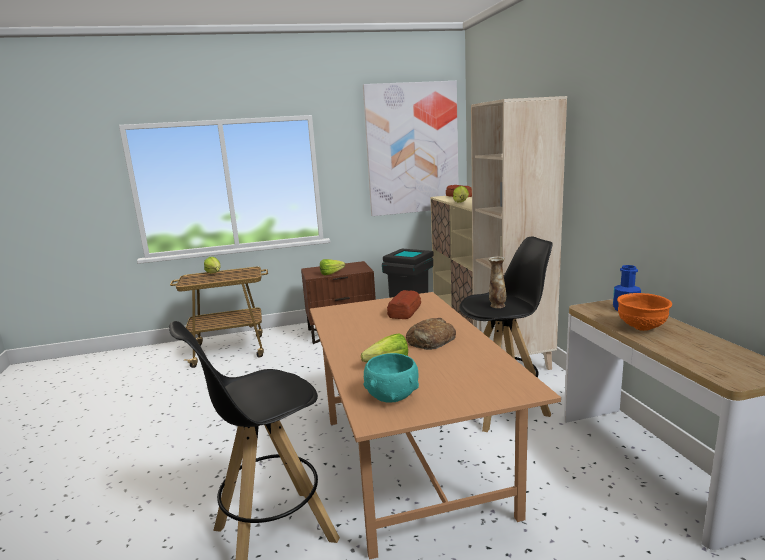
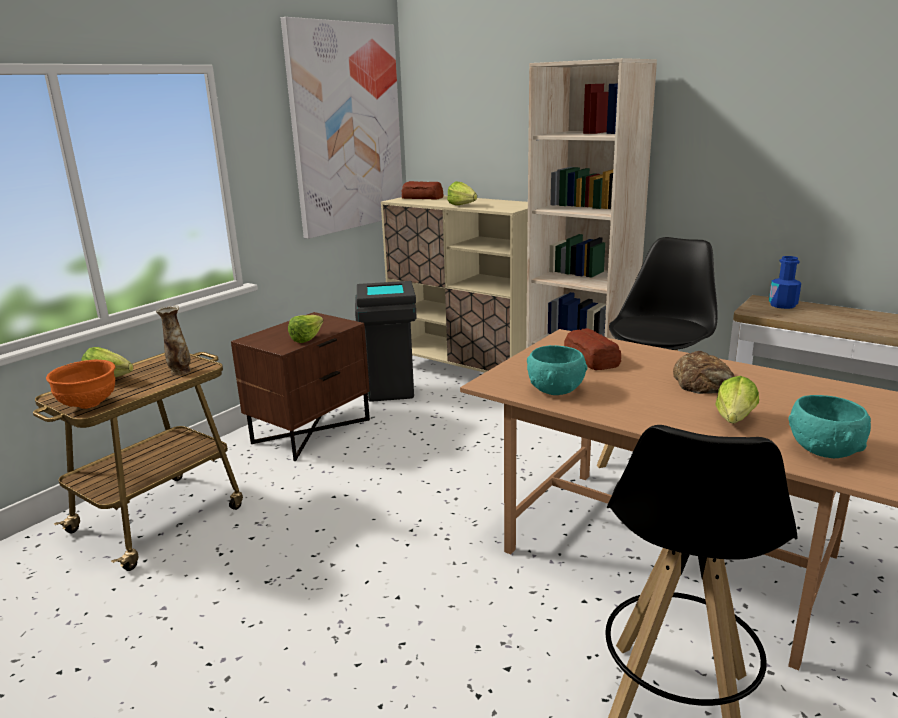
camera: 40 degrees left, 5 degrees up
(345, 321) = (555, 389): none -> turquoise bowl
(497, 306) = (669, 328): vase -> vase (180, 371)
(641, 328) = (835, 319): orange bowl -> orange bowl (88, 405)

